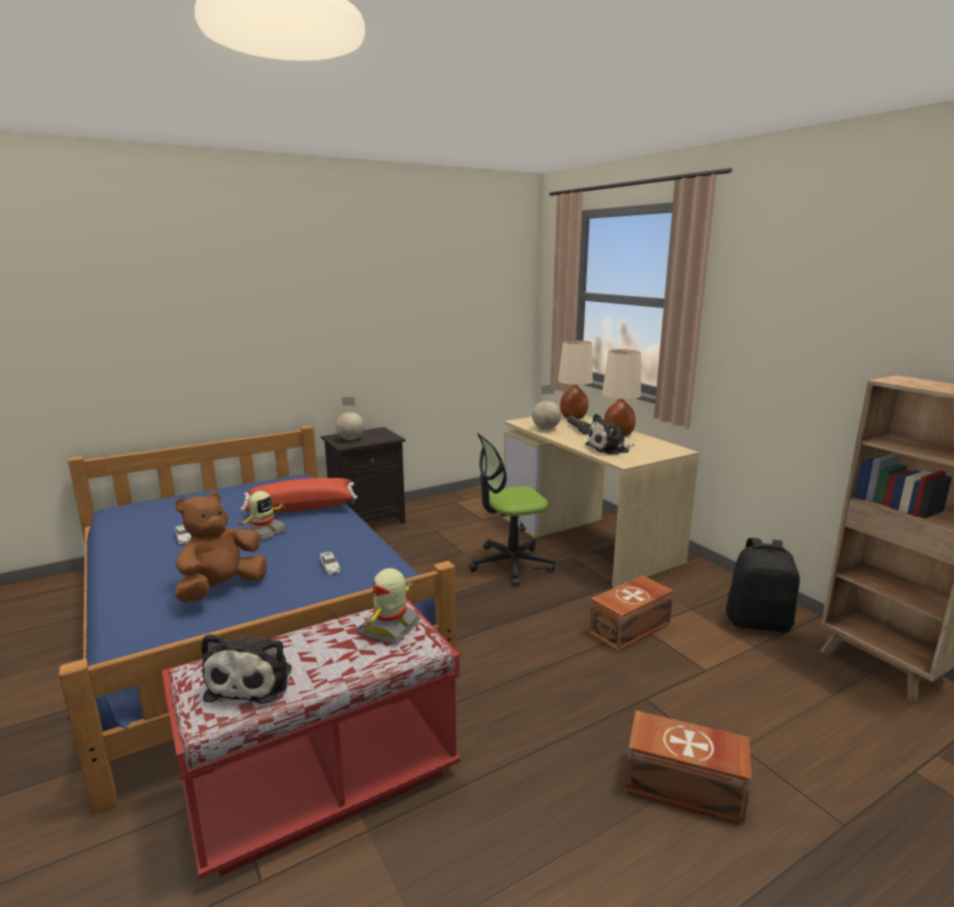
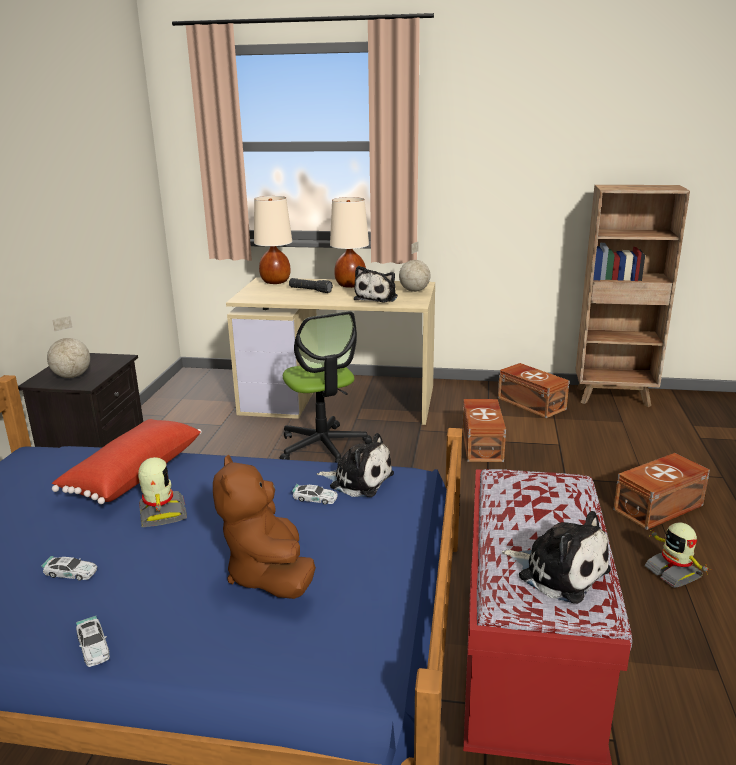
camera: 50 degrees left, 5 degrees up
(119, 572) = (93, 647): none -> toy car
(374, 571) = (358, 480): none -> plush toy
(390, 628) = (535, 486): toy robot -> toy robot (673, 572)
(511, 564) = (323, 447): office chair -> office chair turned 45 degrees counterclockwise
(546, 429) = (285, 298): globe -> globe (414, 291)
(758, 622) = (531, 403): black backpack -> brown storage box

